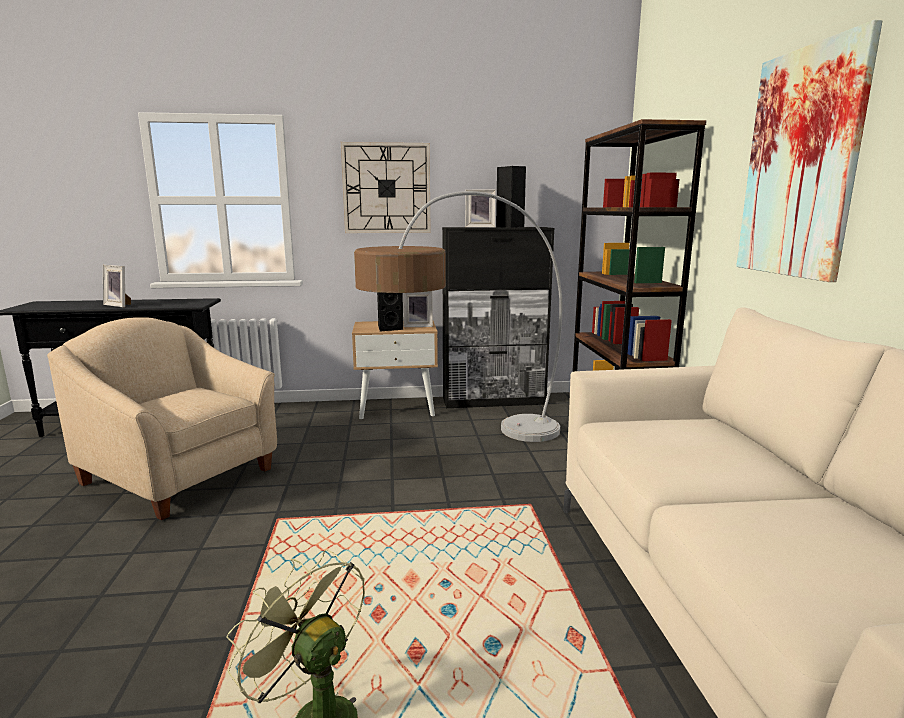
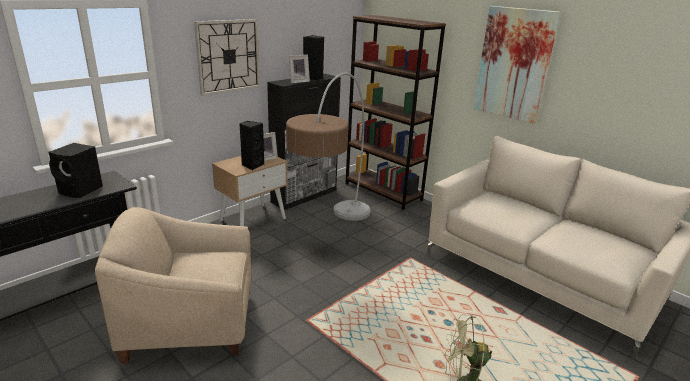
camera: 40 degrees left, 10 degrees up
(120, 305) = (45, 201): picture frame -> none
(159, 304) = (81, 190): none -> black speaker

